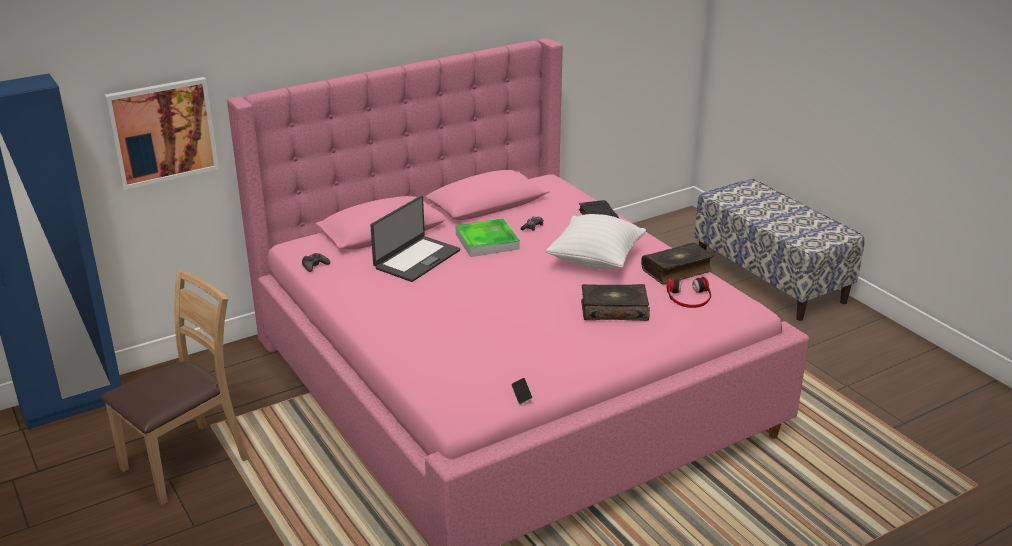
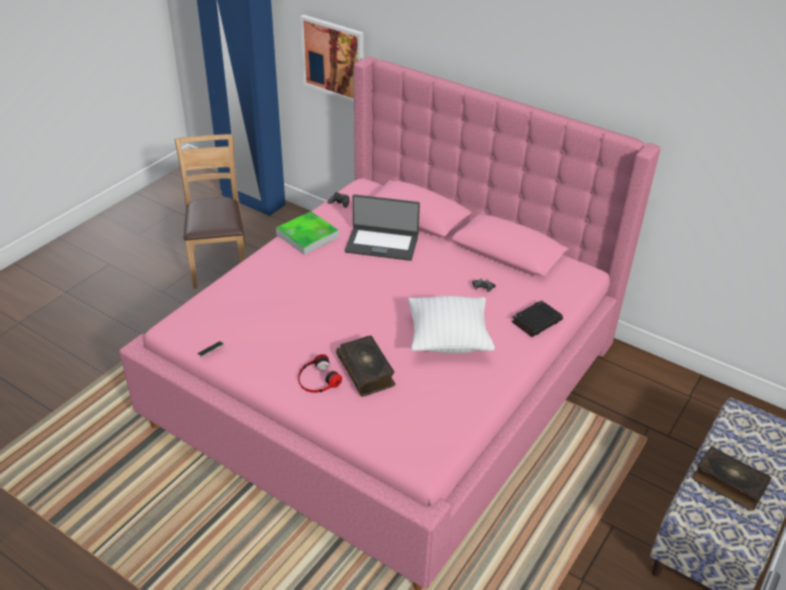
camera: 65 degrees right, 10 degrees up
(186, 463) = (219, 265): brown chair -> brown chair turned 120 degrees counterclockwise
(487, 241) = (437, 270): tray -> tray (307, 236)
(677, 270) = (467, 397): book -> book (728, 483)
(689, 297) = (420, 415): headphones -> headphones (317, 379)

